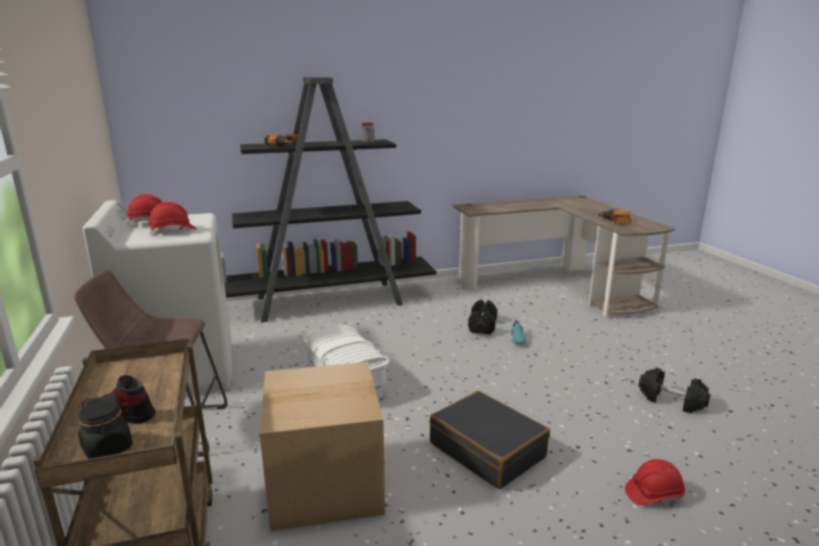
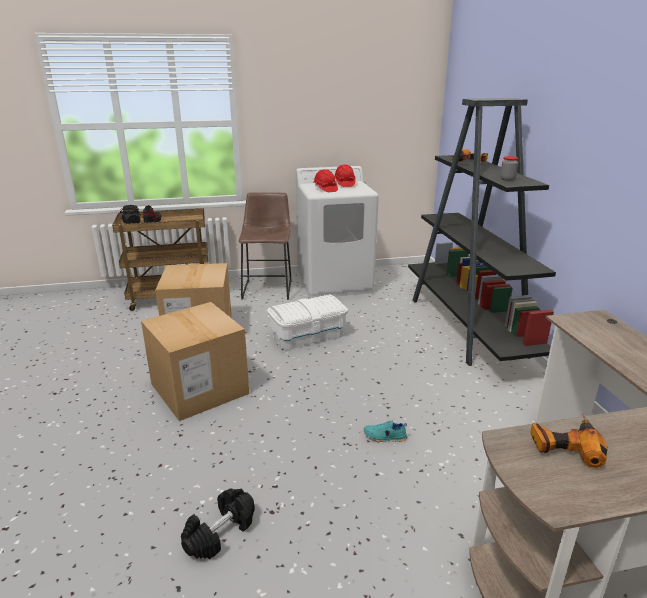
camera: 95 degrees right, 5 degrees up
(482, 326) = (419, 415): black dumbbell -> none
(487, 450) = (199, 389): black suitcase -> cardboard box
(653, 494) = (105, 461): red hard hat -> none

